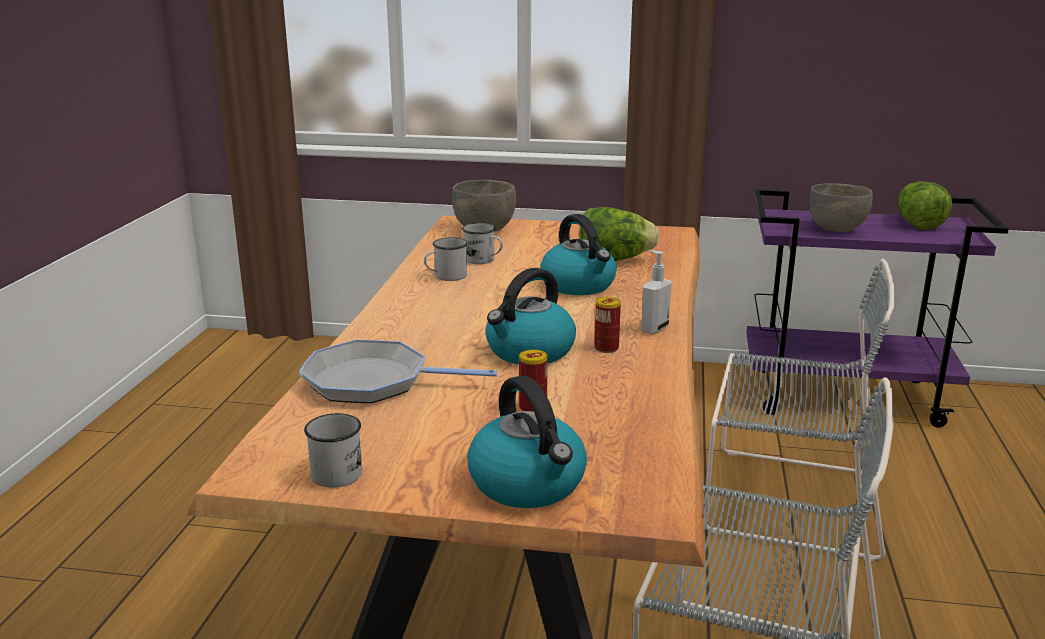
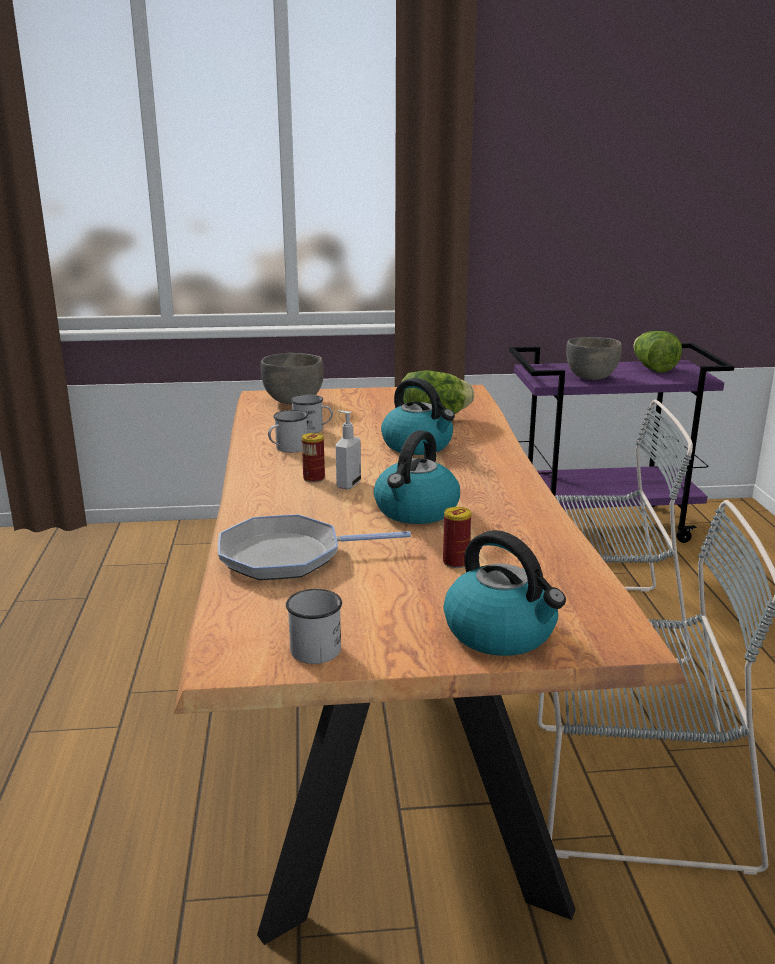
camera: 15 degrees left, 0 degrees up
(606, 348) = (483, 500): can -> can (314, 478)
(654, 329) = (512, 478): soap dispenser -> soap dispenser (348, 484)

